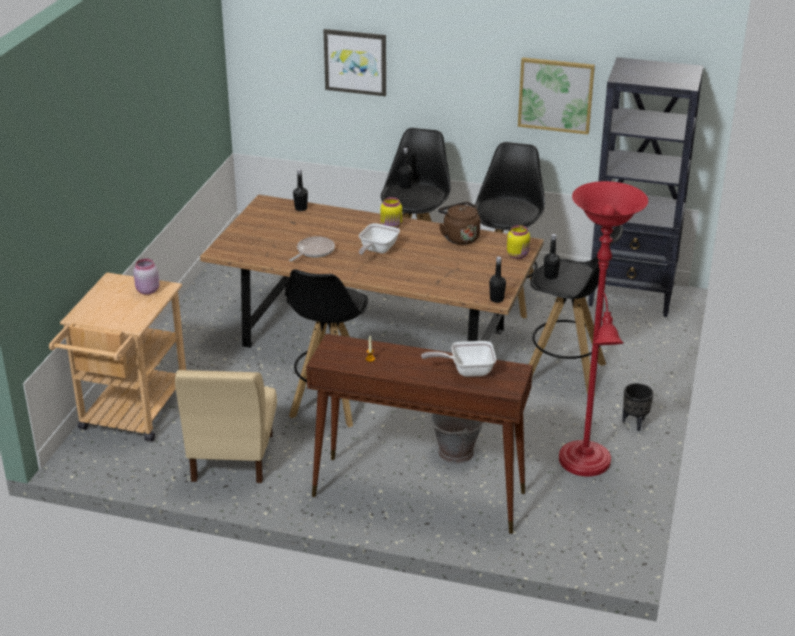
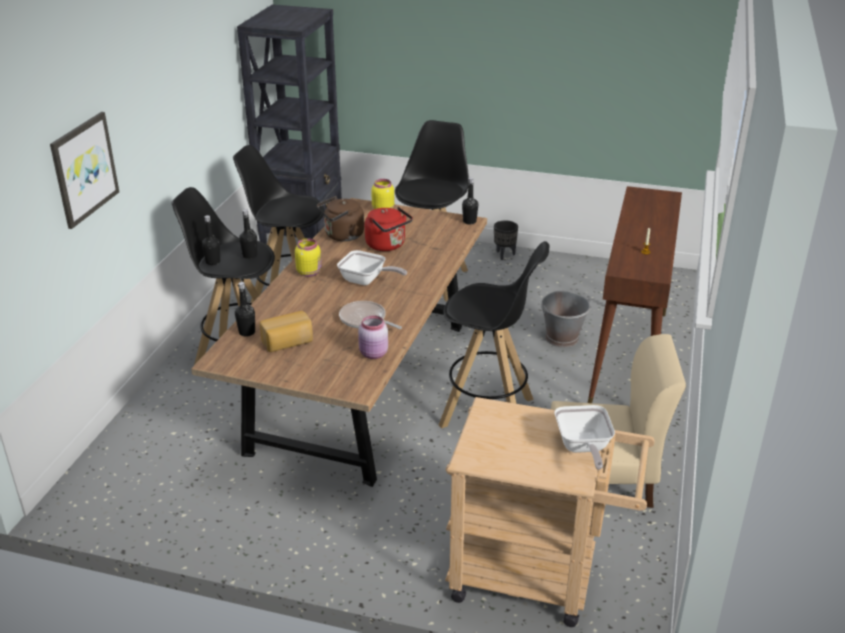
camera: 90 degrees left, 0 degrees up
(147, 290) = (499, 422): pink jar -> pink jar (373, 354)
(285, 224) = (288, 342): none -> bread
(442, 258) = (387, 245): none -> red kettle
(467, 370) = (646, 210): frying pan -> frying pan (582, 448)
(550, 276) = (431, 194): black bottle -> black bottle (250, 256)
(555, 95) = (213, 93): picture -> none
(586, 464) = (565, 279): red floor lamp -> none

